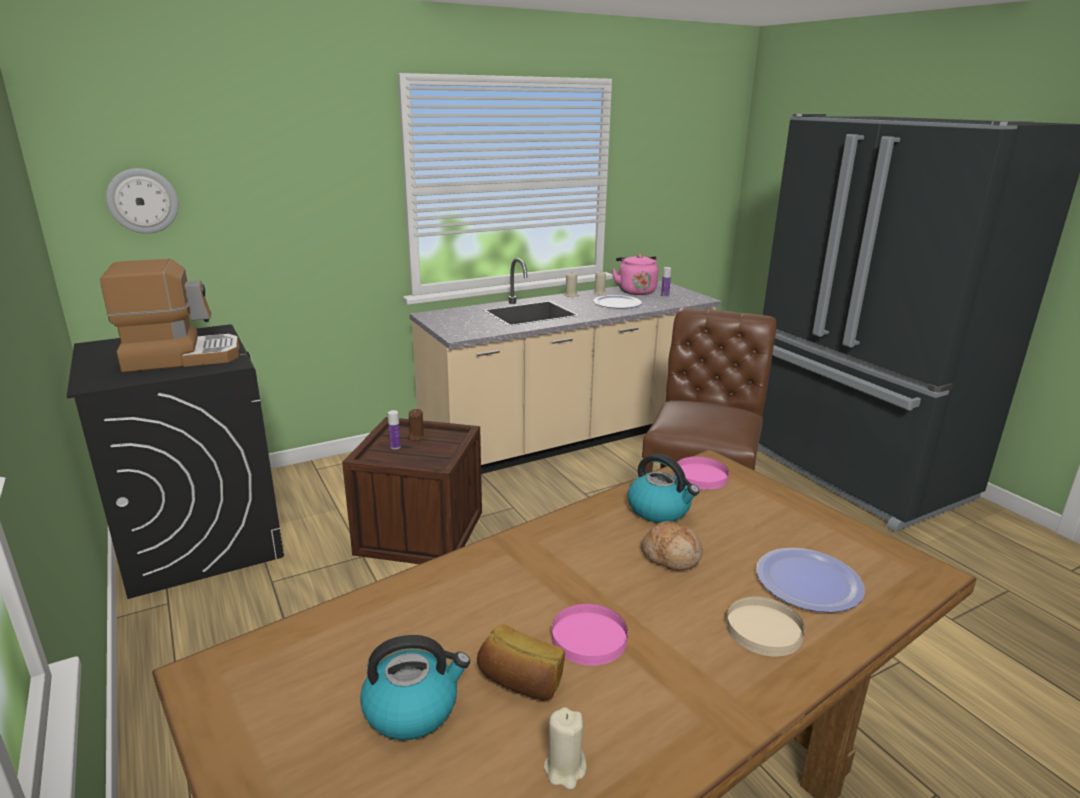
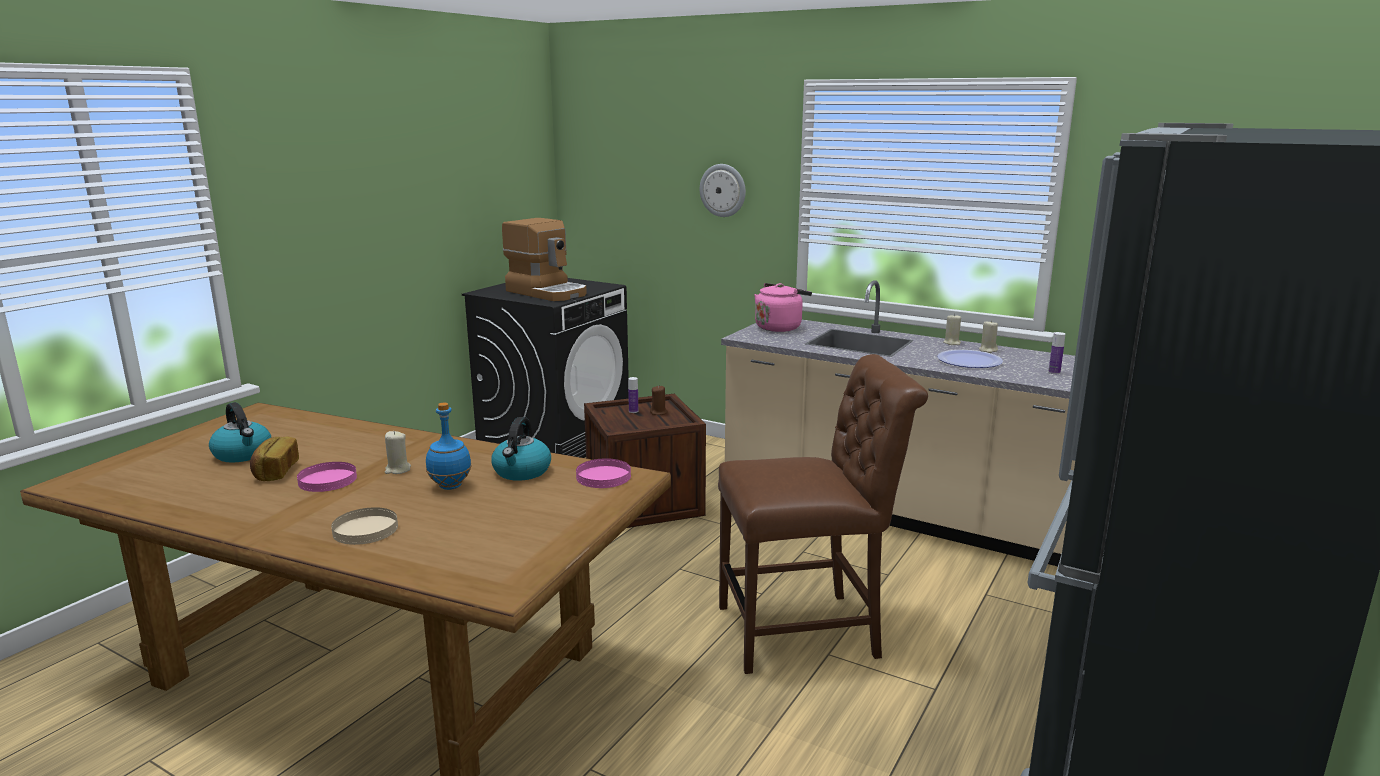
camera: 60 degrees right, 5 degrees down
(143, 201) = (607, 181): wall clock -> wall clock (723, 190)
(565, 769) = (202, 496): beige candle -> beige candle (397, 470)
(635, 291) = (1039, 359): pink kettle -> pink kettle (780, 327)
(671, 555) = (450, 486): bread -> blue bottle
(808, 581) = (446, 538): plate -> none

